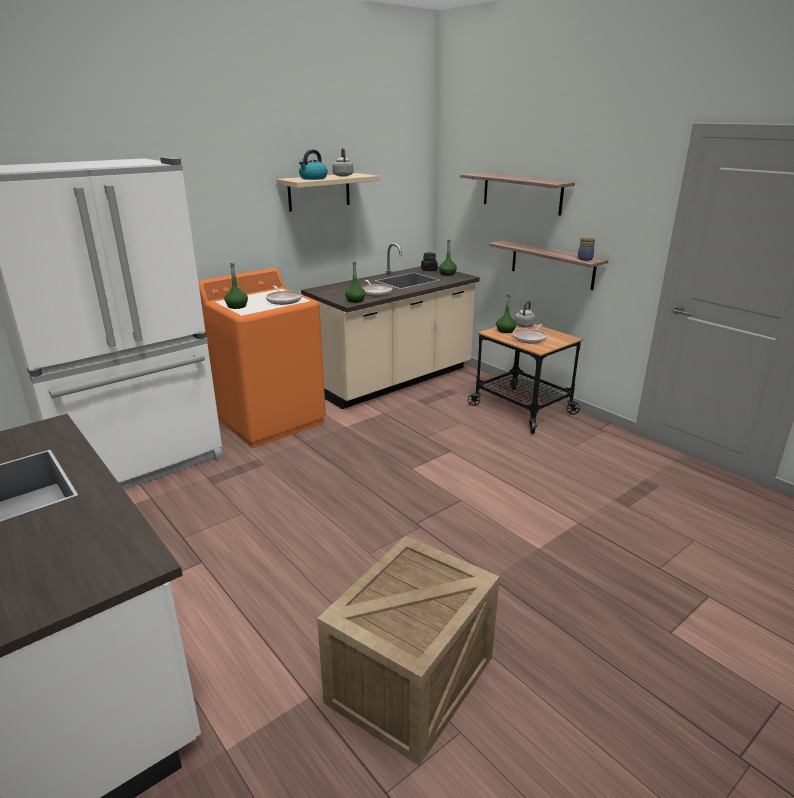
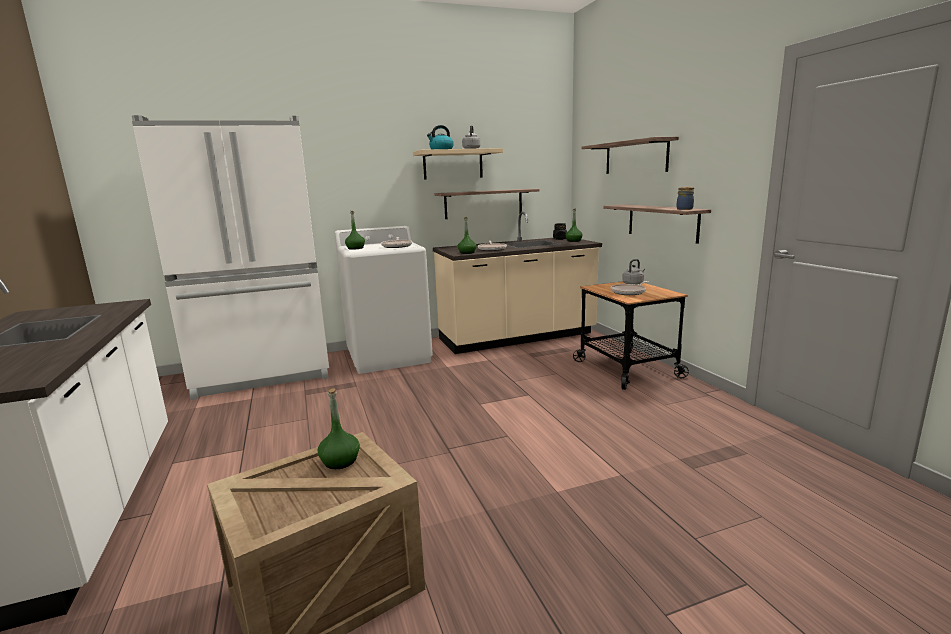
camera: 20 degrees right, 10 degrees down
(270, 420) = (389, 356): orange washing machine -> white washing machine
(350, 234) = (483, 203): none -> shelf
(505, 331) = (609, 286): green bottle -> green bottle (340, 461)

